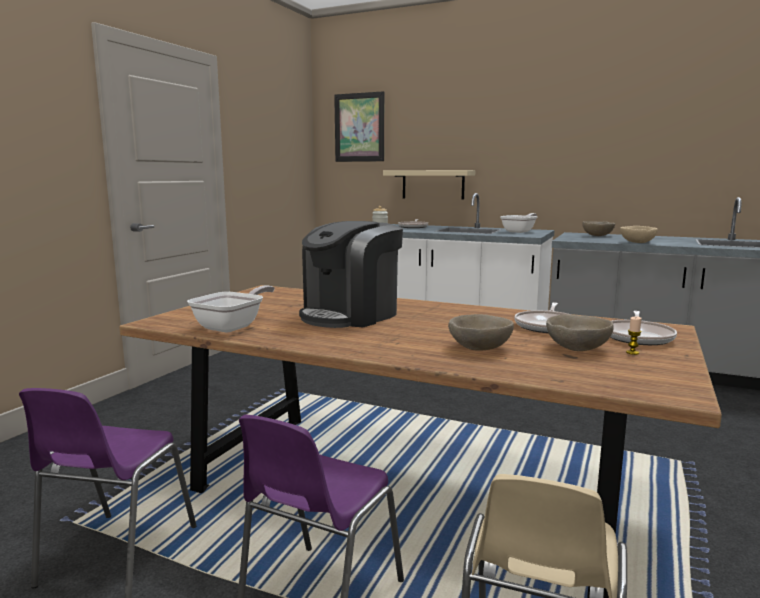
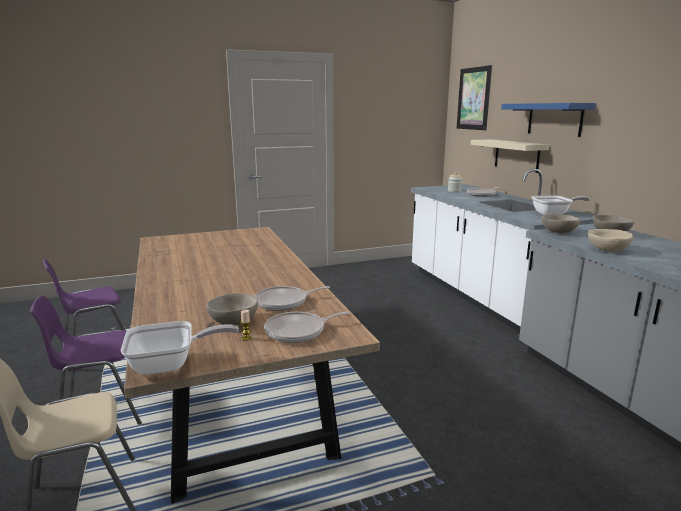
camera: 45 degrees right, 5 degrees up
(233, 326) = (166, 250): frying pan -> frying pan (170, 364)
(351, 315) = (228, 259): coffee machine -> none
(479, 145) = (554, 119): none -> blue shelf
(480, 348) = (196, 301): beige bowl -> beige bowl (559, 232)

